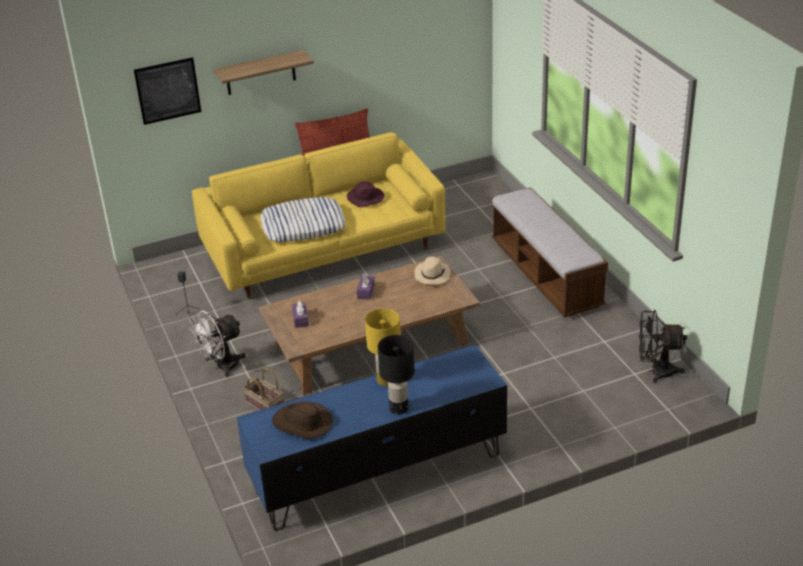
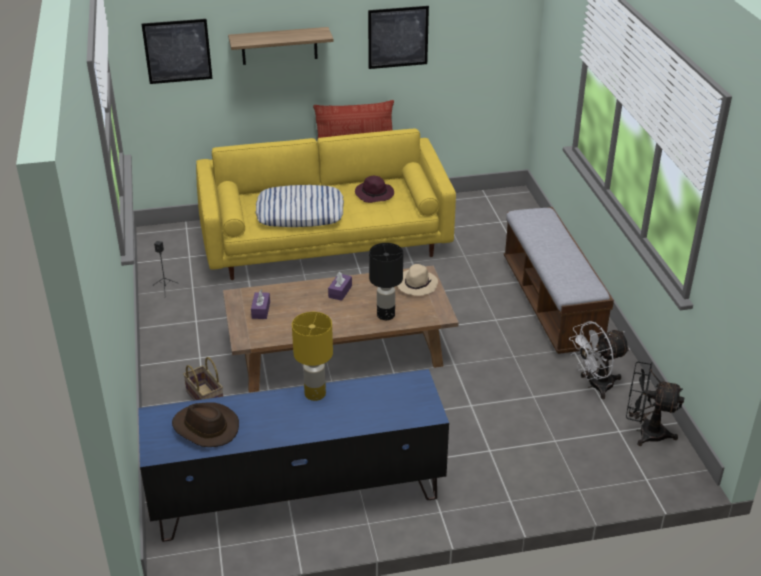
camera: 10 degrees right, 0 degrees up
(221, 366) = (177, 347): white fan -> white fan (595, 386)
(366, 50) = (398, 37): none -> picture
(398, 408) = (316, 428): black table lamp -> black table lamp (385, 315)

